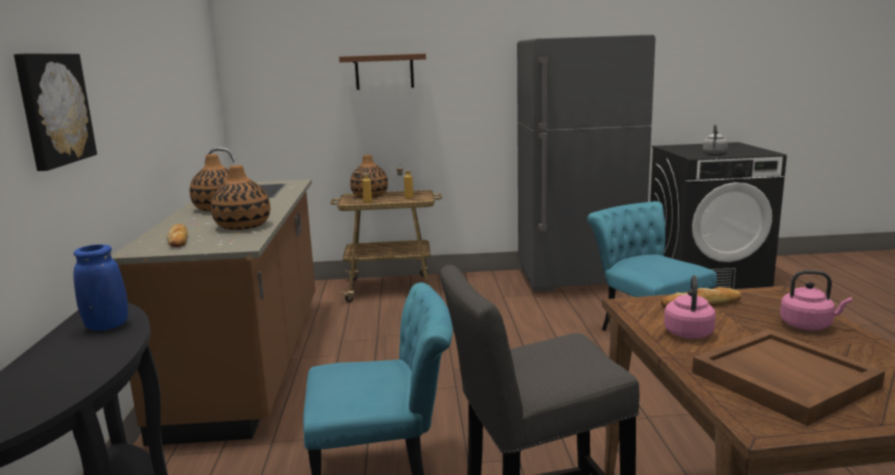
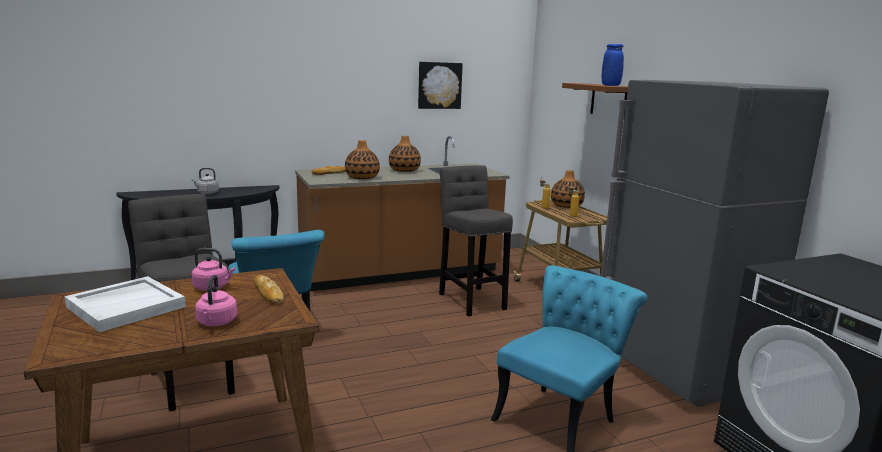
camera: 70 degrees right, 0 degrees up
(53, 109) = (276, 92): picture -> picture (439, 85)
(106, 326) = (240, 191): blue vase -> blue vase (610, 85)
(383, 330) = (471, 300): none -> grey stool
(714, 153) = (823, 280): grey kettle -> grey kettle (206, 193)
(782, 379) = (126, 306): brown tray -> white tray

